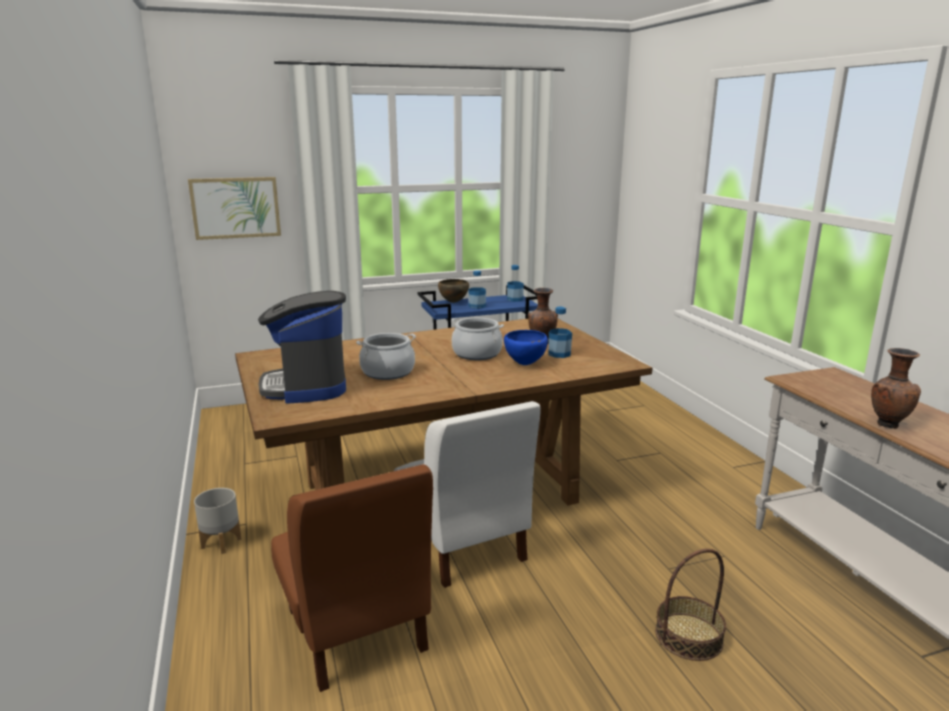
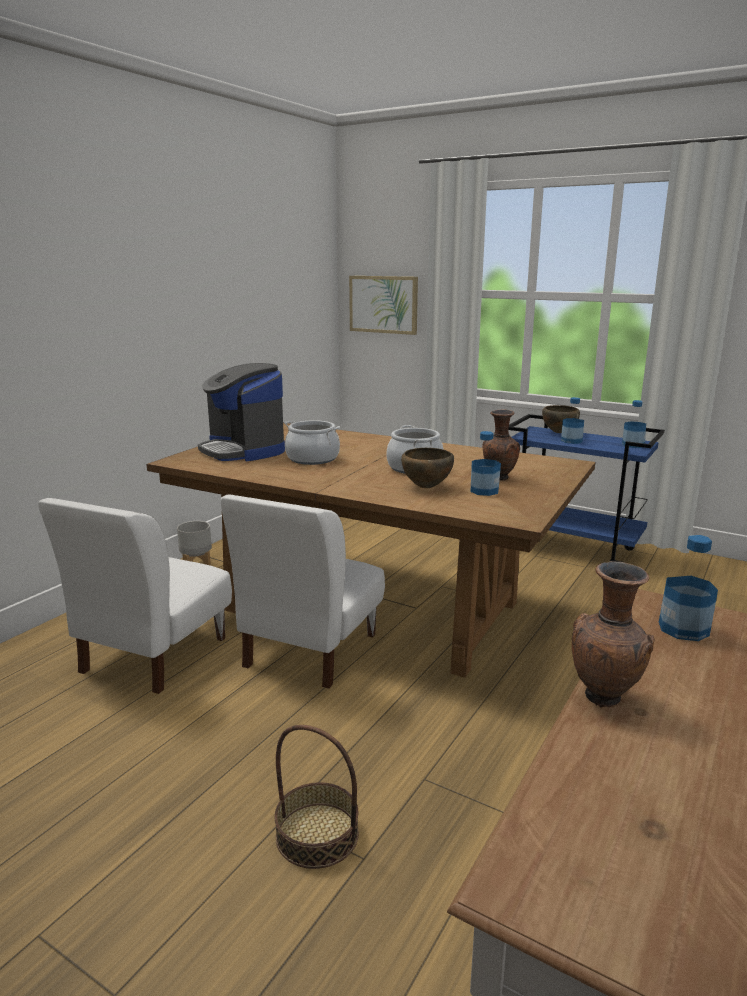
camera: 50 degrees right, 0 degrees up
(306, 386) = (243, 450): coffee machine -> coffee machine turned 75 degrees counterclockwise
(355, 630) = (153, 655): brown chair -> white chair
(525, 364) = (426, 487): blue bowl -> brown bowl
(825, 385) = (683, 628): none -> bottle

